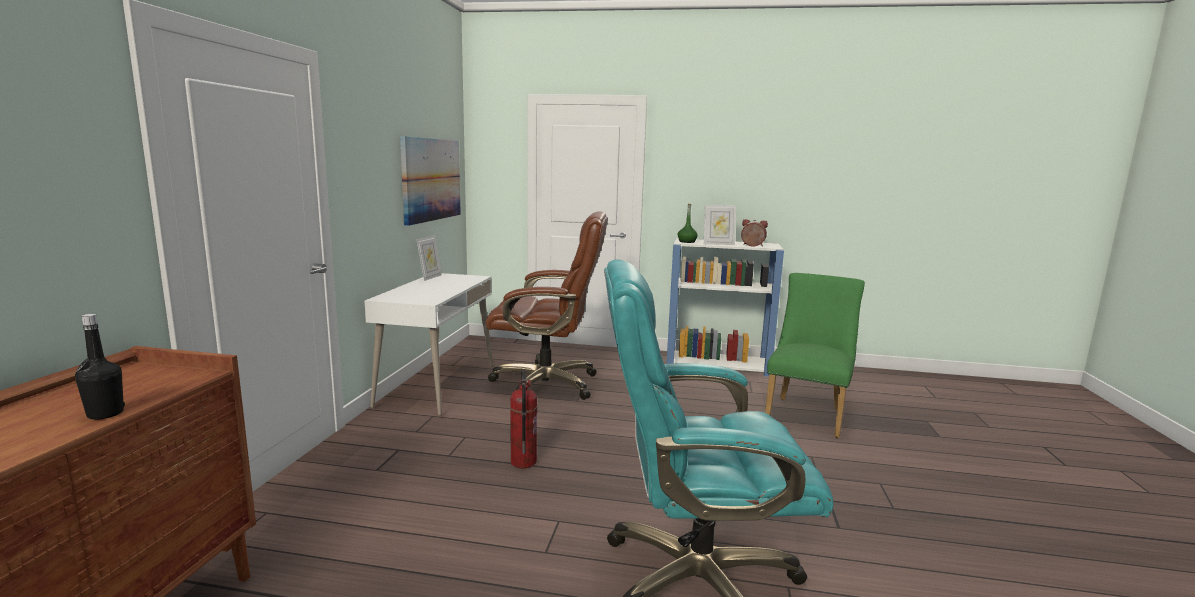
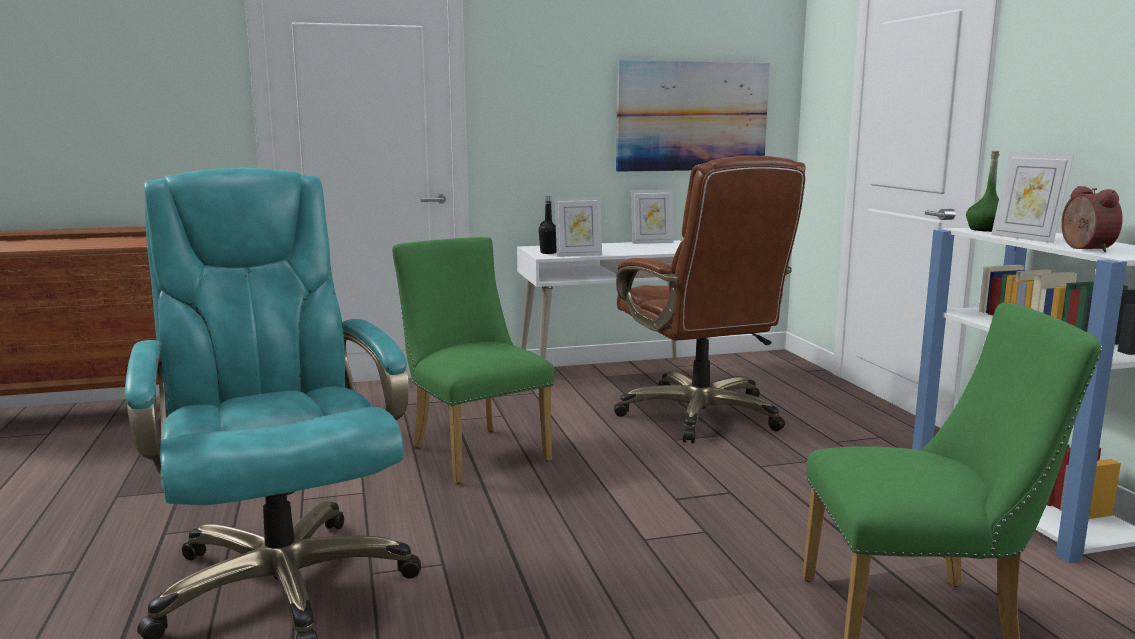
camera: 65 degrees right, 0 degrees up
(105, 414) = (115, 245): black bottle -> black bottle (548, 253)
(443, 296) = (578, 255): none -> picture frame
(523, 462) = (474, 450): fire extinguisher -> green chair

